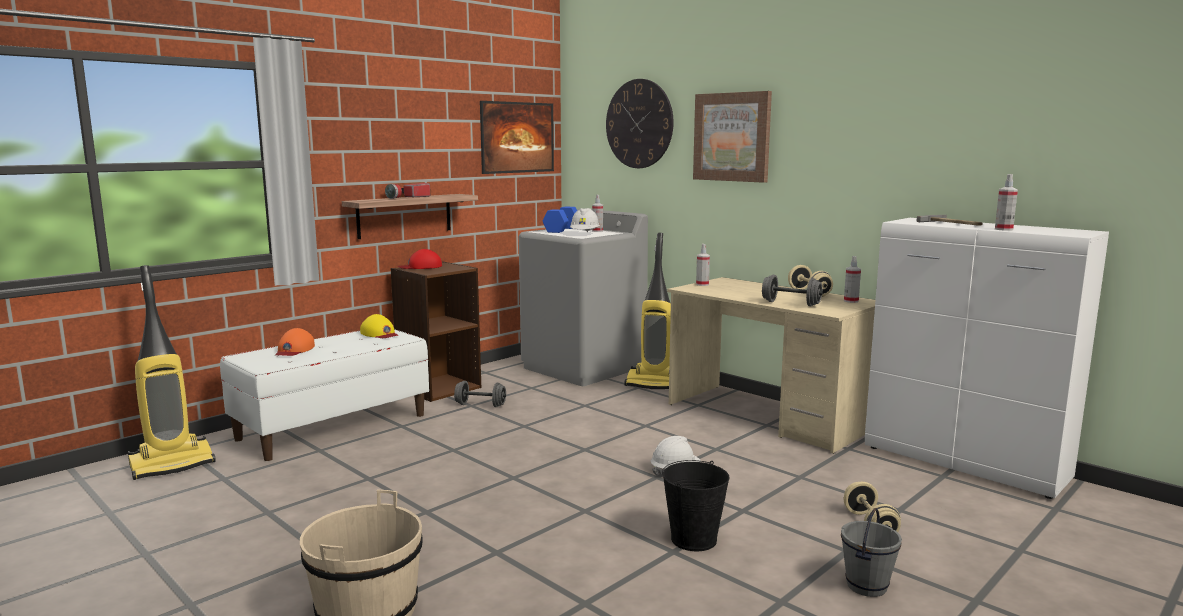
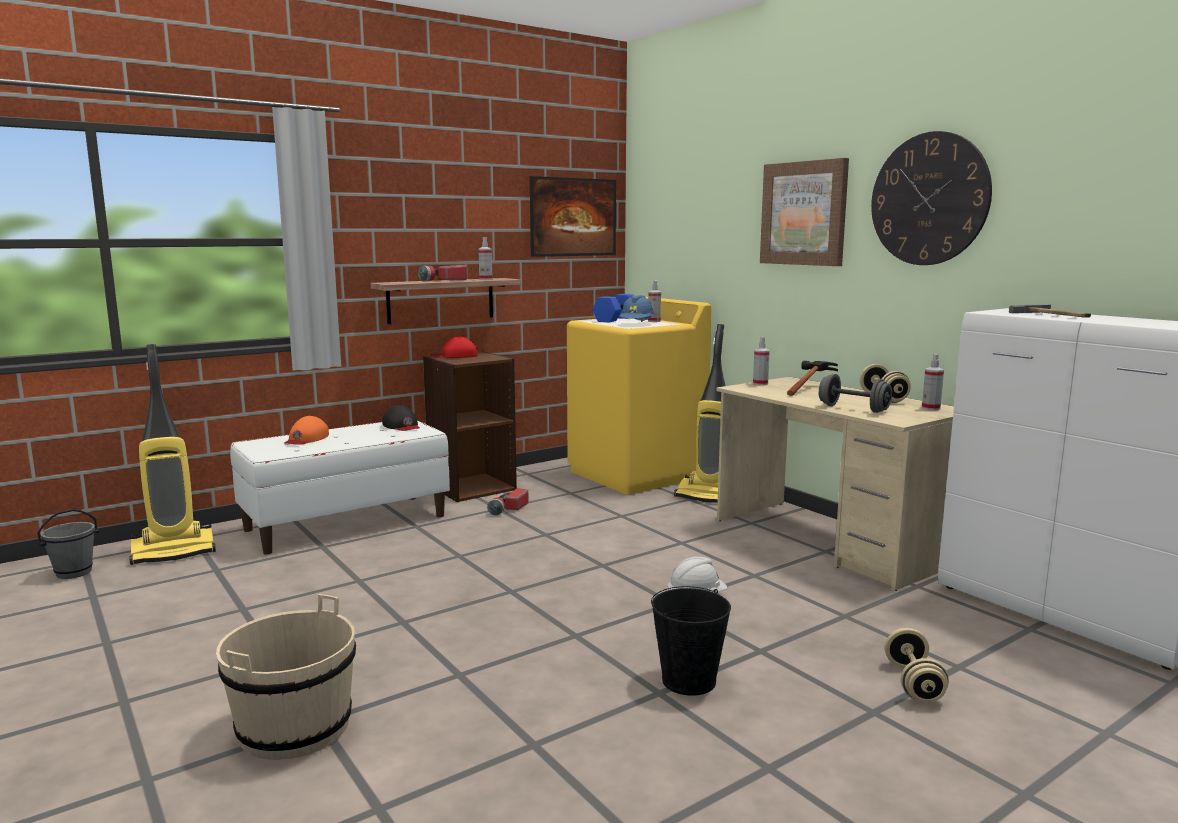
camera: 10 degrees right, 0 degrees up
(379, 333) = (402, 426): yellow cap -> black cap
(480, 405) = (508, 509): grey dumbbell -> flashlight
(584, 234) = (637, 324): white hard hat -> blue hard hat
(584, 368) = (636, 474): grey washing machine -> yellow washing machine
(639, 124) = (705, 200): wall clock -> wall clock (929, 199)
(744, 287) = (808, 388): none -> hammer
(867, 586) = (885, 760): grey bucket -> grey bucket (74, 573)
(1003, 229) = (1116, 322): spray bottle -> spray bottle (485, 279)

